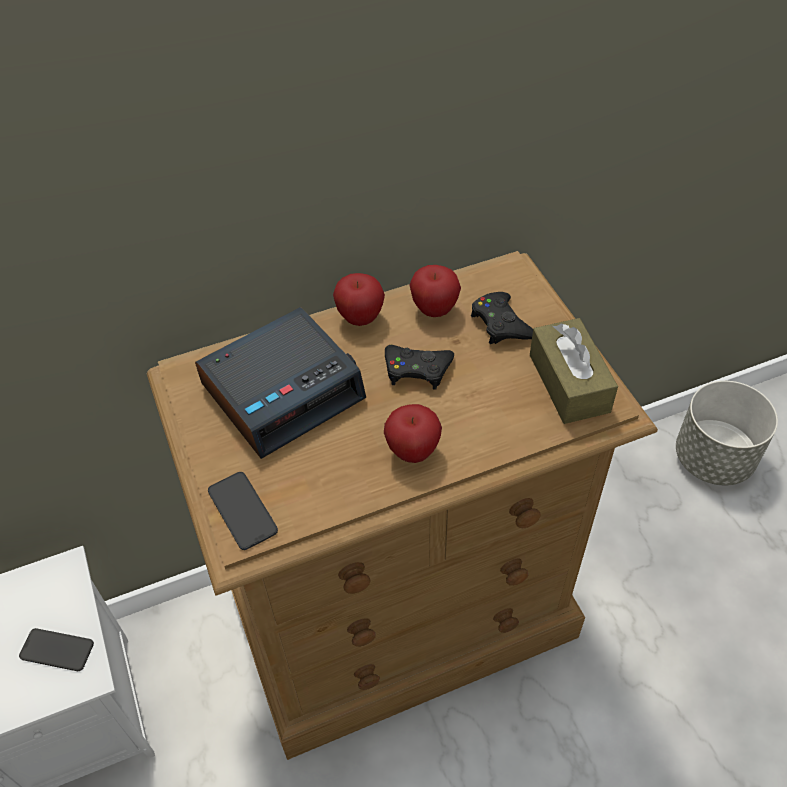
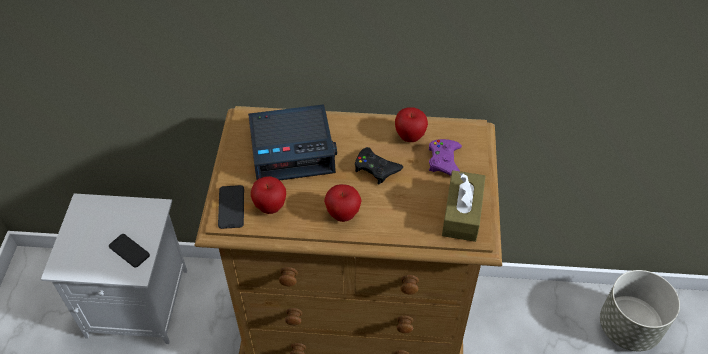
camera: 25 degrees right, 0 degrees up
(360, 318) = (362, 124): apple -> apple (270, 207)
(501, 324) = (445, 161): black game controller -> purple game controller

